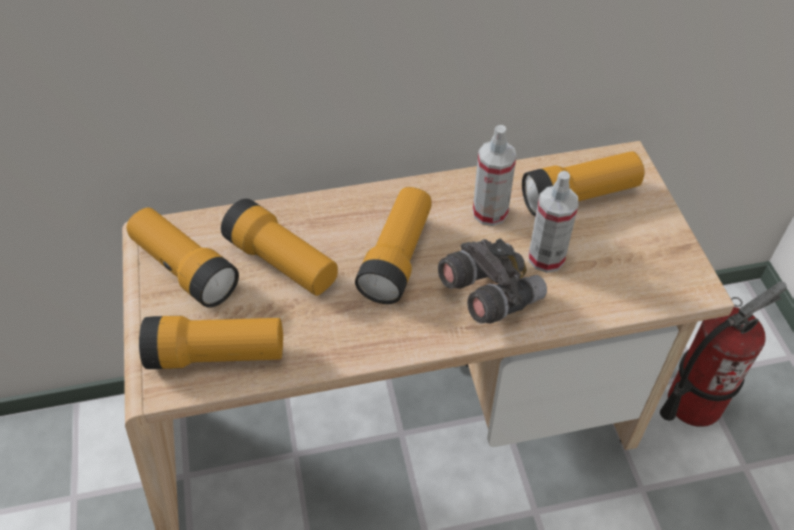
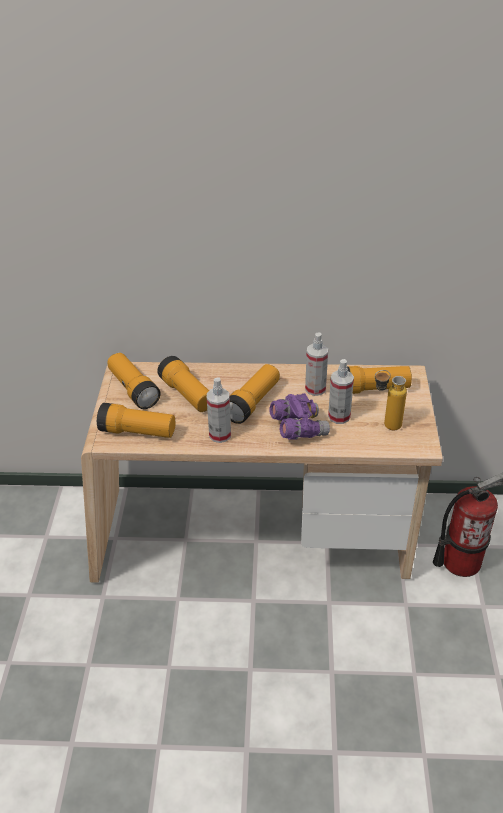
camera: 15 degrees right, 10 degrees down
(363, 332) = (220, 435): none -> spray bottle
(489, 294) = (298, 428): grey binoculars -> purple binoculars
(624, 261) = (385, 425): none -> bottle

